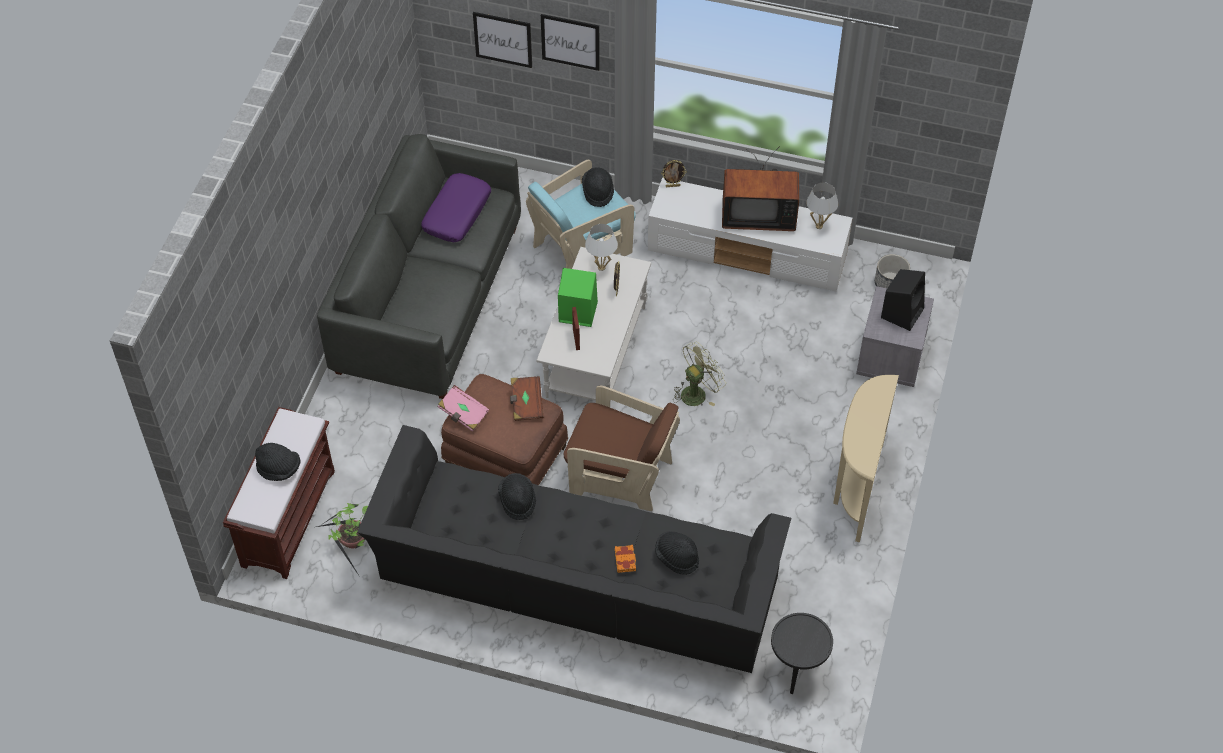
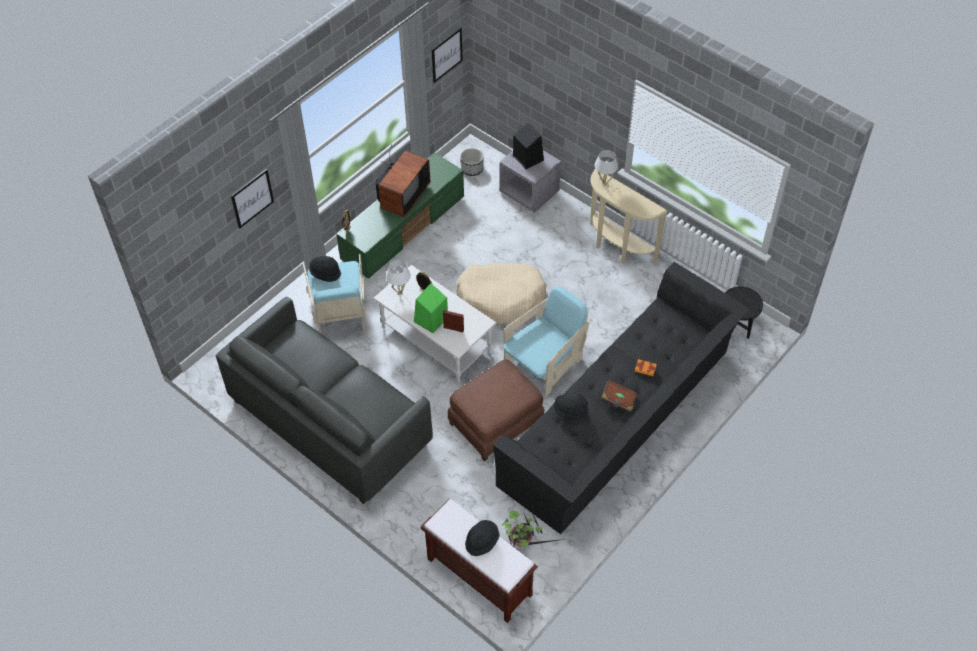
camera: 65 degrees left, 0 degrees up
(456, 213) = (300, 356): purple pillow -> none
(463, 414) = (484, 415): pink book -> none
(503, 39) = (212, 239): picture -> picture (446, 54)
(526, 404) = (495, 376): brown book -> brown book (618, 400)
(620, 474) = (545, 364): brown armchair -> turquoise armchair
(677, 557) = (656, 340): black hat -> none
(697, 392) = (501, 298): green fan -> beige dog bed
(748, 253) = (403, 228): white tv stand -> green tv stand
(819, 226) = (431, 170): white table lamp -> white table lamp (604, 184)

